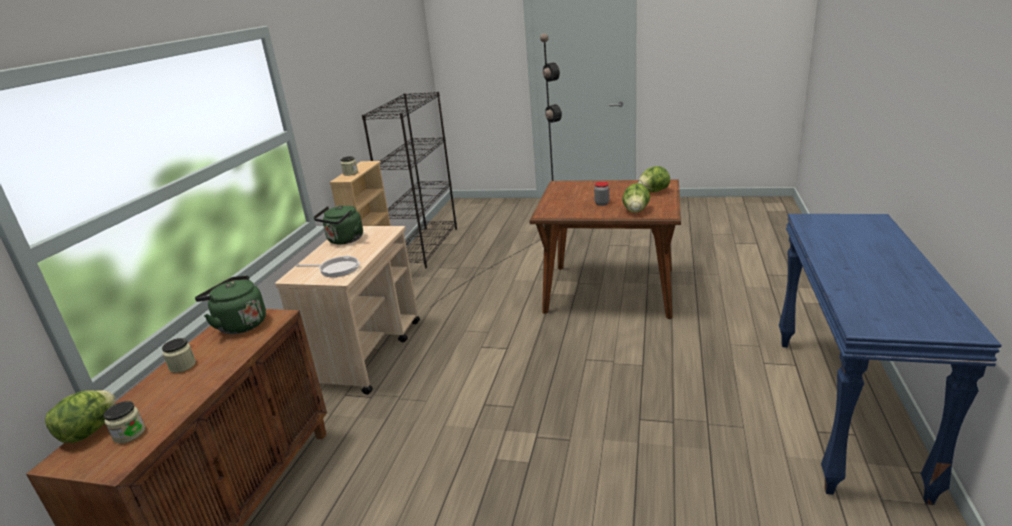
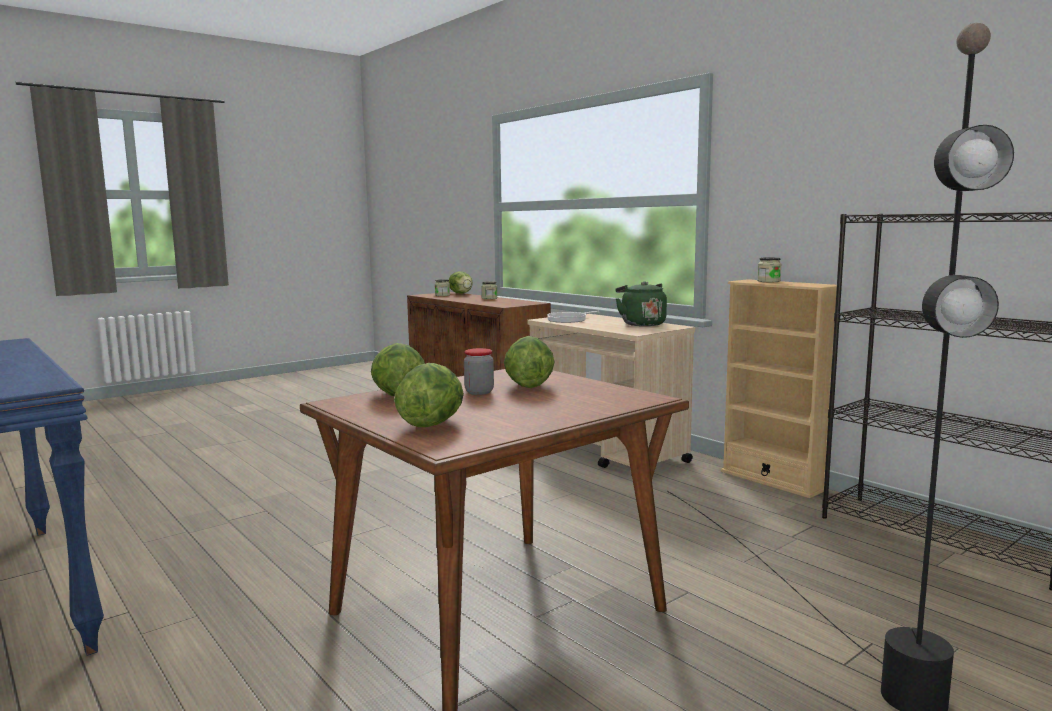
camera: 125 degrees right, 15 degrees down
(239, 324) = (516, 302): green kettle -> none
(576, 201) = (528, 386): none -> lettuce

